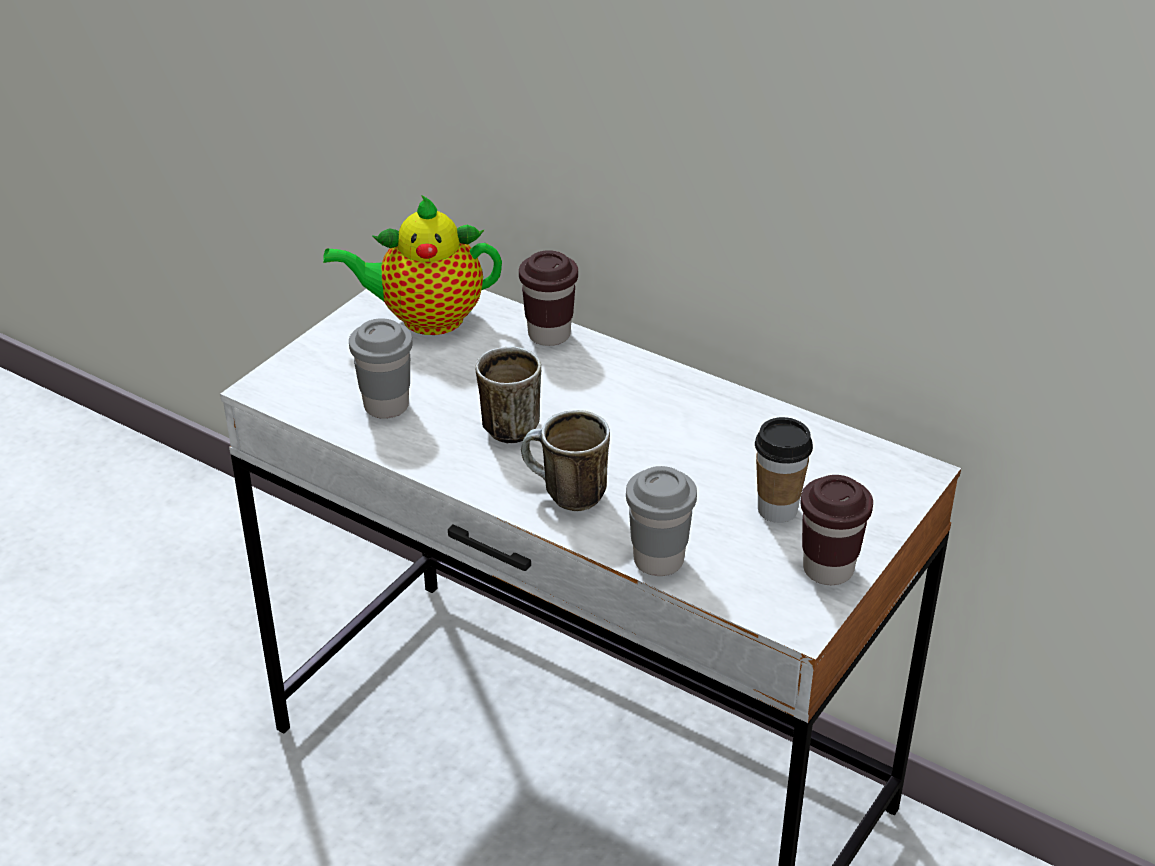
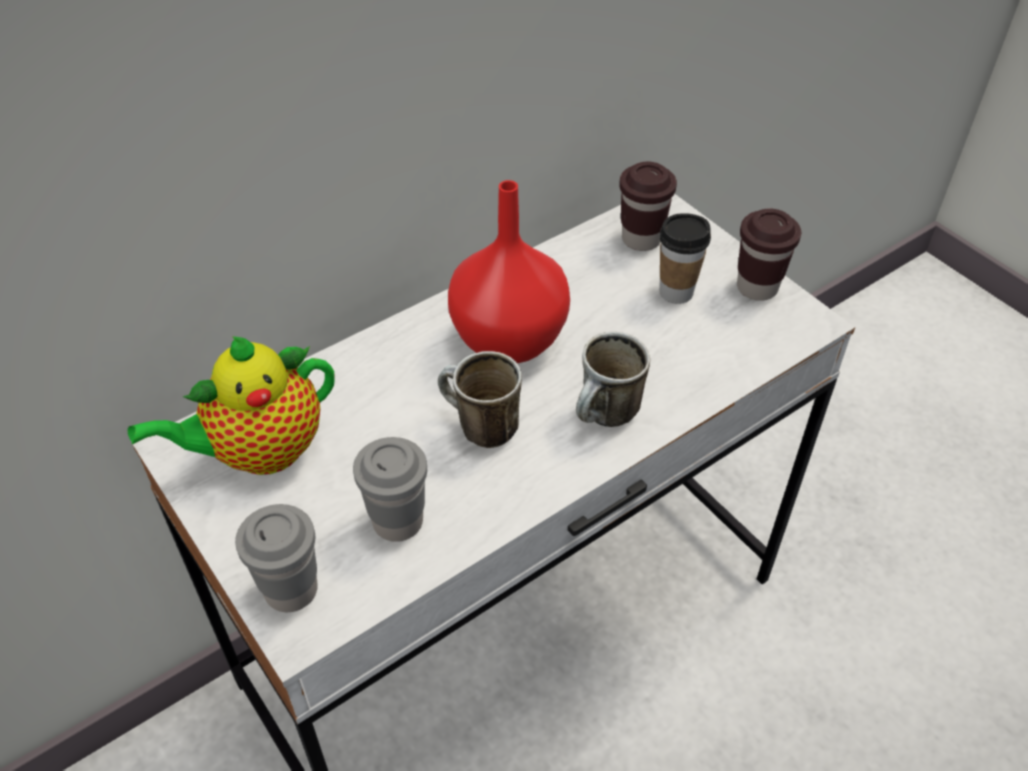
camera: 70 degrees left, 10 degrees up
(425, 319) = (260, 452): teapot -> teapot turned 45 degrees clockwise
(549, 335) = (351, 362): brown cup -> brown cup (641, 239)
(632, 413) = (506, 340): none -> red vase
(658, 560) = (715, 381): grey cup -> grey cup (291, 590)

